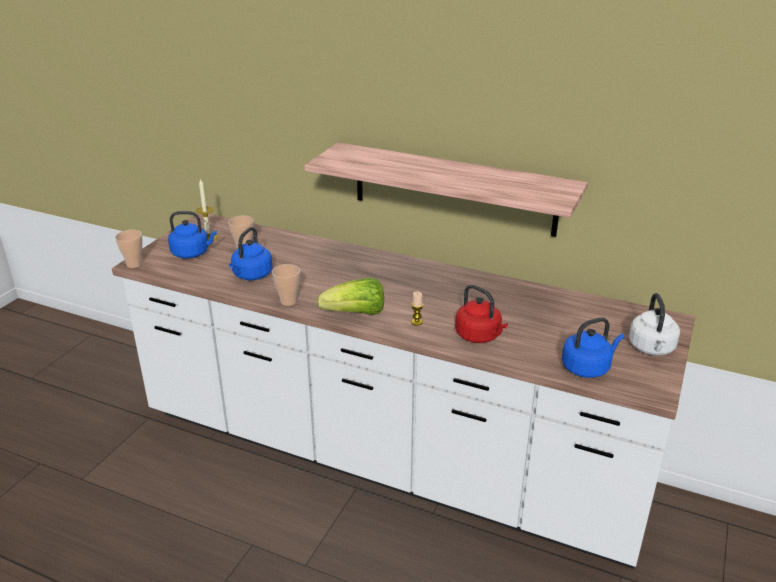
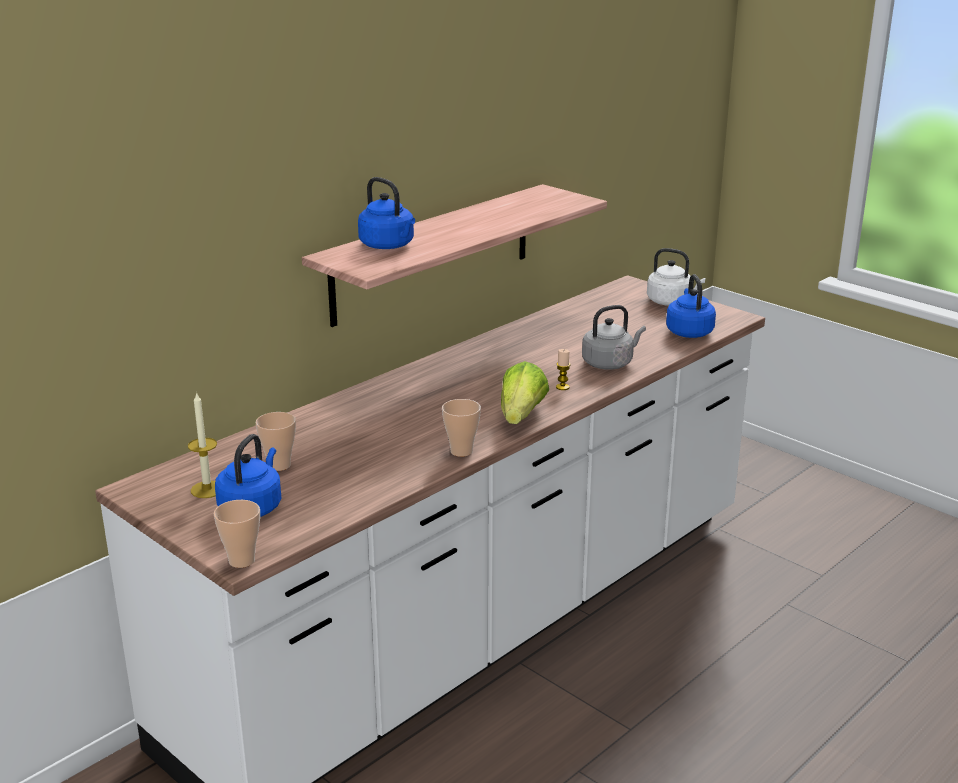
camera: 70 degrees left, 5 degrees down
(251, 275) = (368, 468): blue kettle -> blue kettle (389, 246)
(479, 336) = (609, 363): red kettle -> grey kettle

